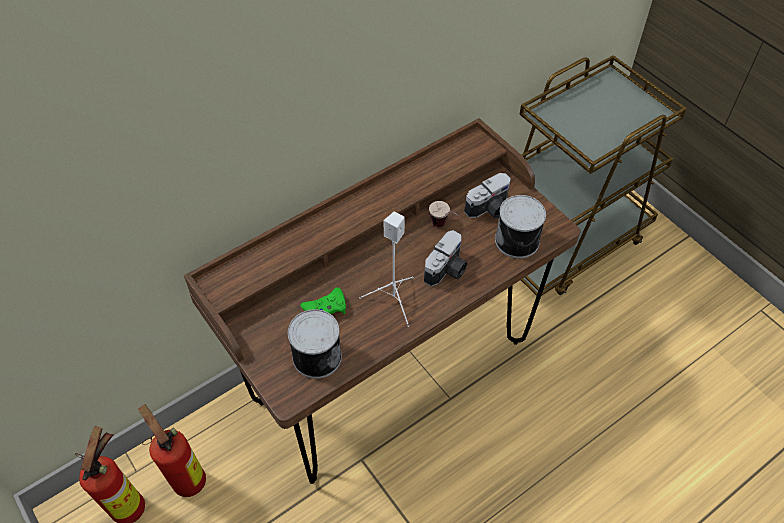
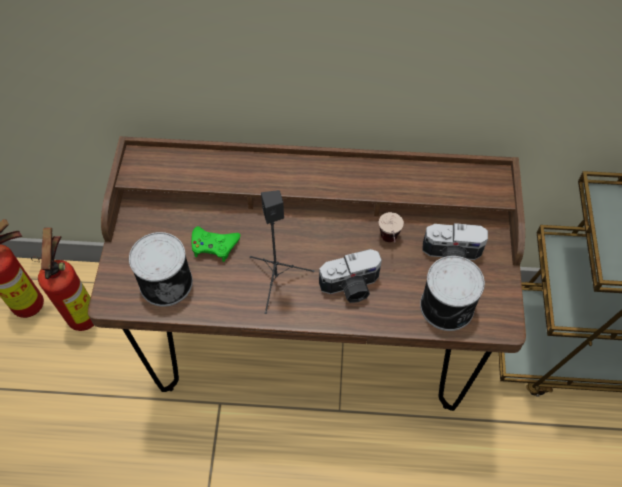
camera: 40 degrees right, 5 degrees up
(394, 300) = (276, 280): white speaker -> black speaker

